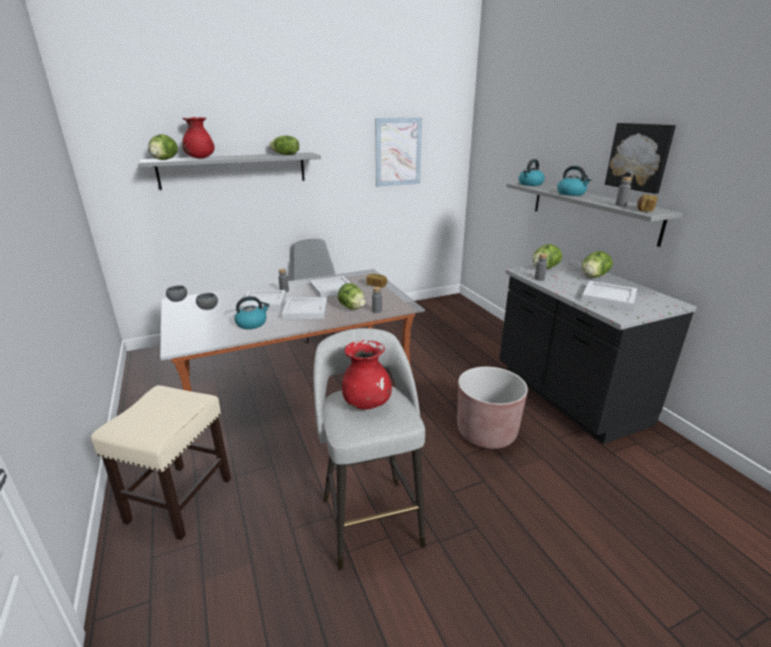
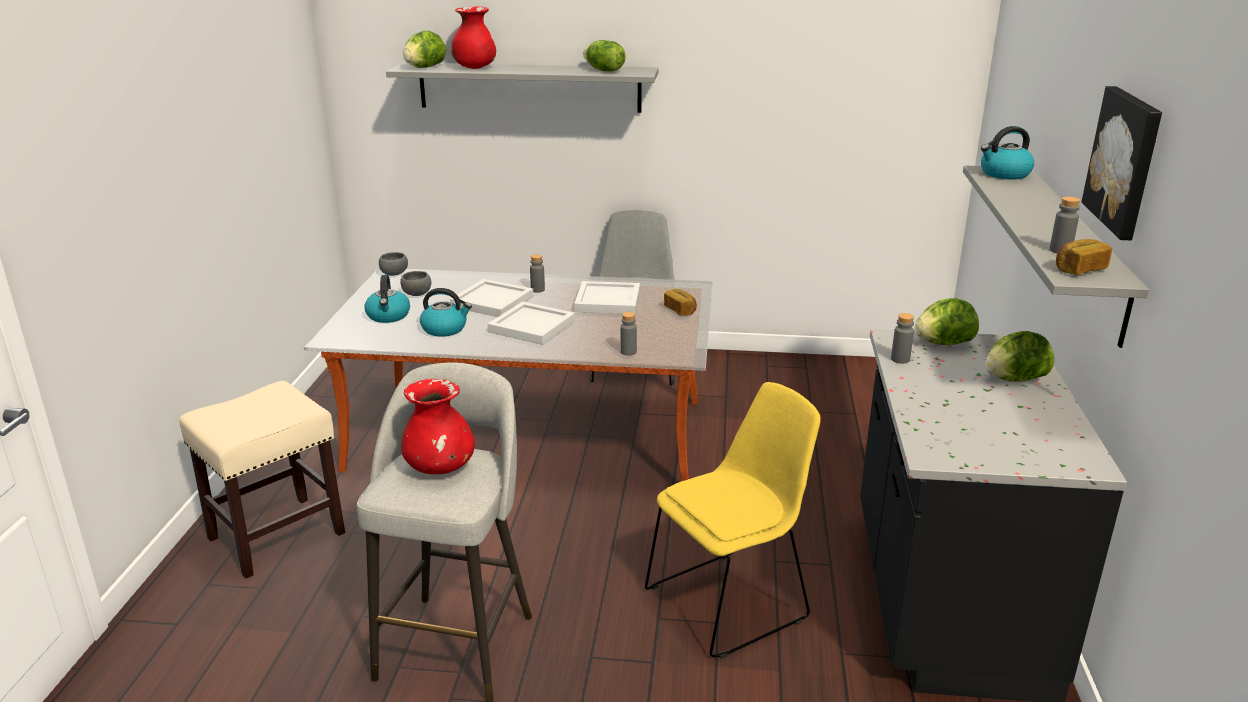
camera: 30 degrees right, 0 degrees up
(352, 308) = (598, 338): lettuce -> none
(398, 152) = (822, 76): picture -> none
(486, 432) = (730, 601): brown planter -> yellow chair
(571, 194) = (1030, 209): kettle -> kettle (388, 316)
(608, 297) = (973, 420): white tray -> none

